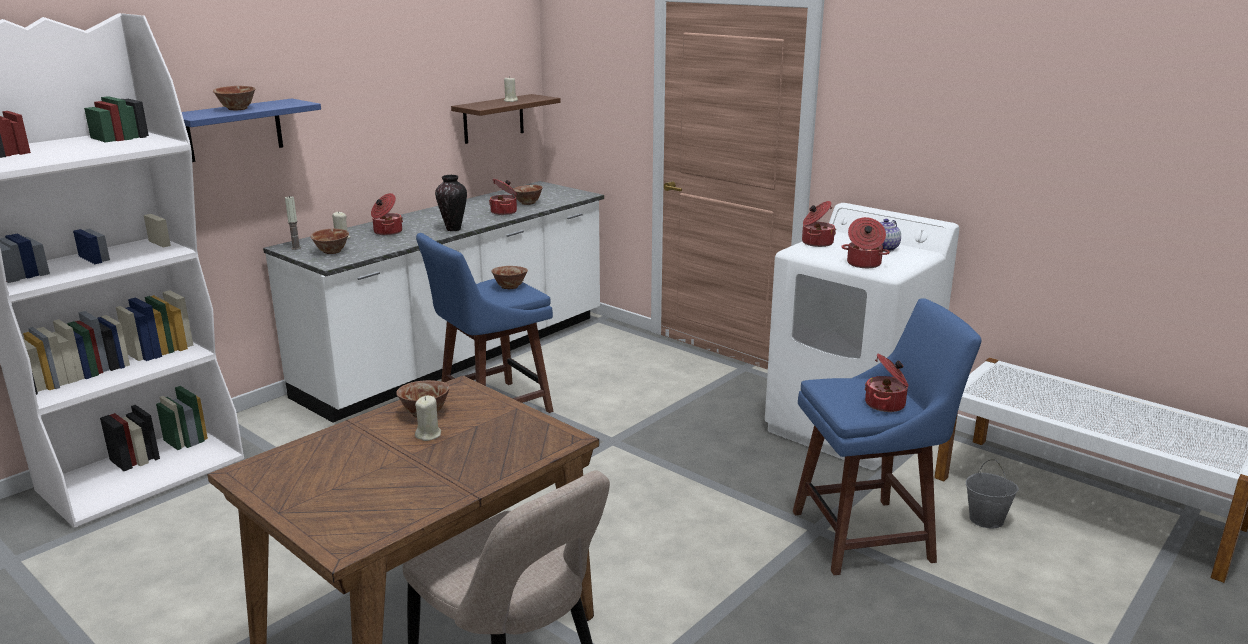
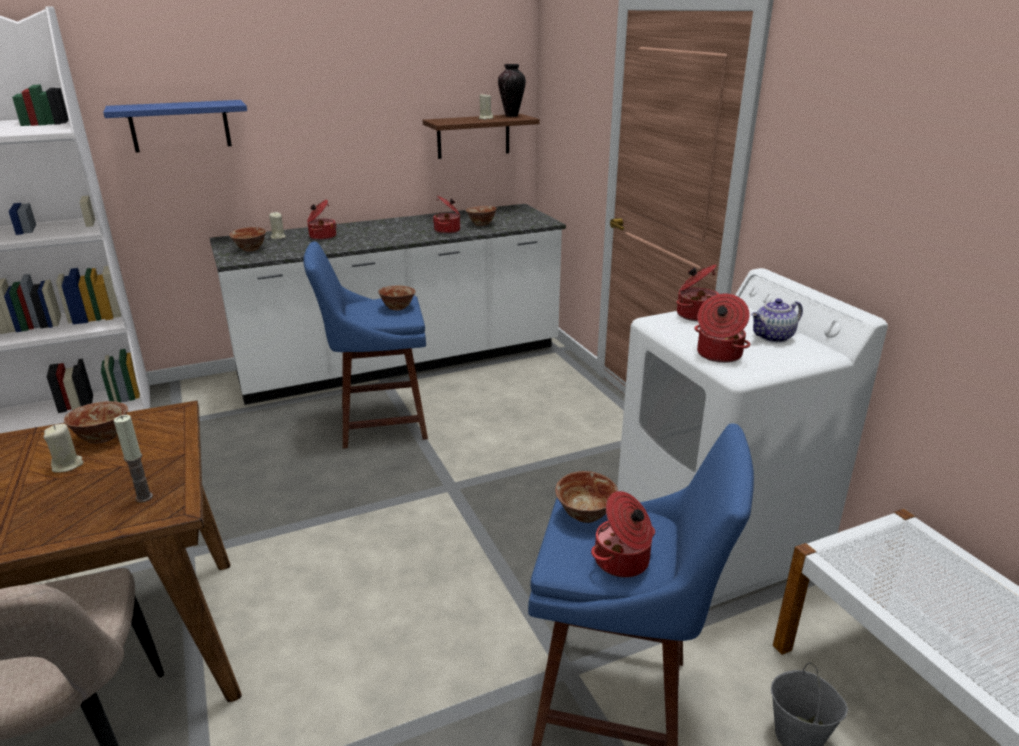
camera: 25 degrees right, 5 degrees up
(237, 109) = (168, 105): bowl -> bowl (585, 515)
(296, 248) = (231, 241): candle -> candle (144, 497)
(454, 229) = (379, 242): vase -> vase (511, 116)

